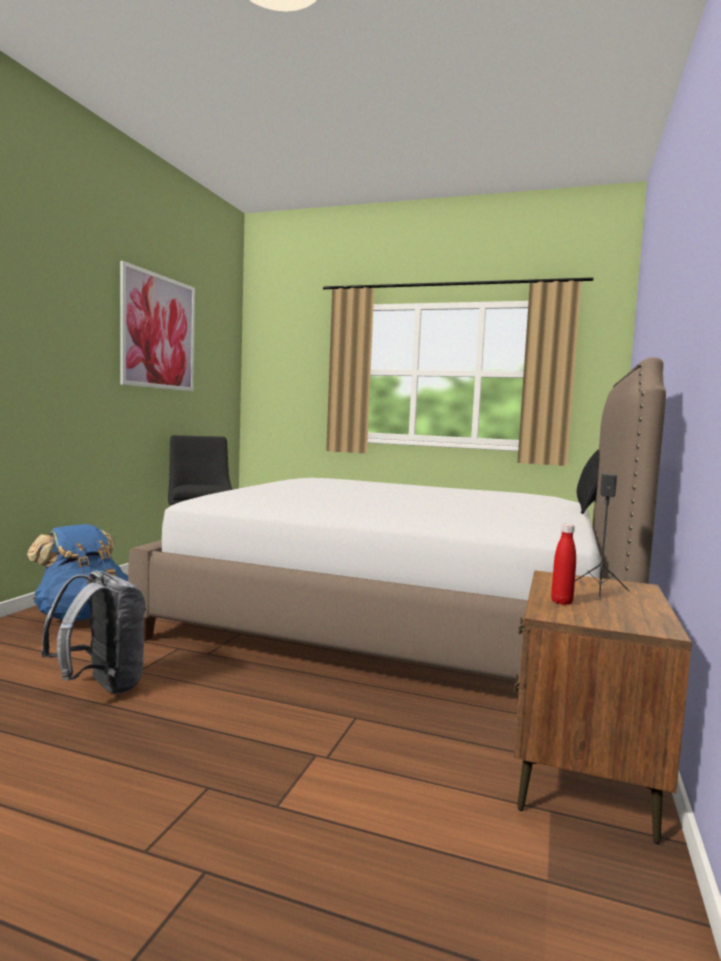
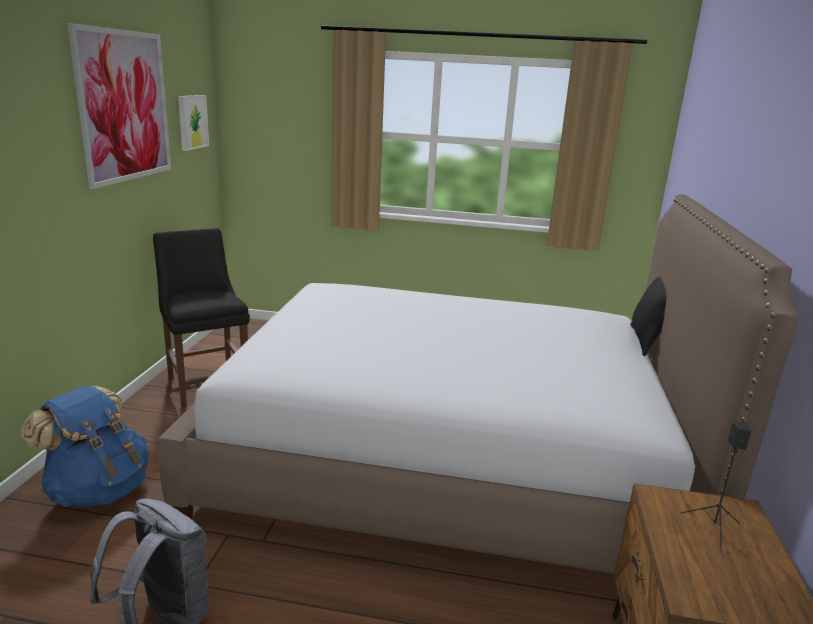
camera: 10 degrees left, 15 degrees up
(217, 361) = (192, 122): none -> picture
(561, 602) = (690, 565): red bottle -> none

